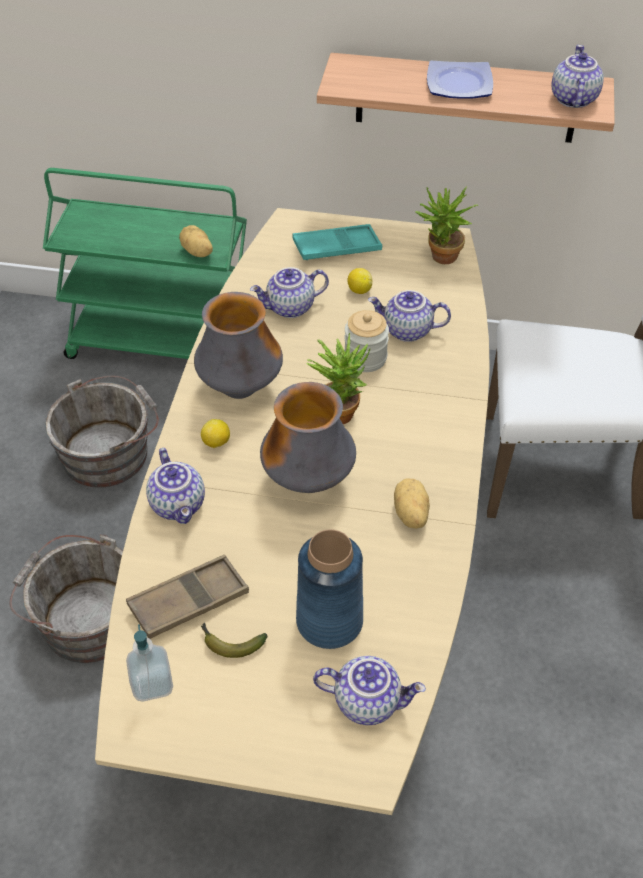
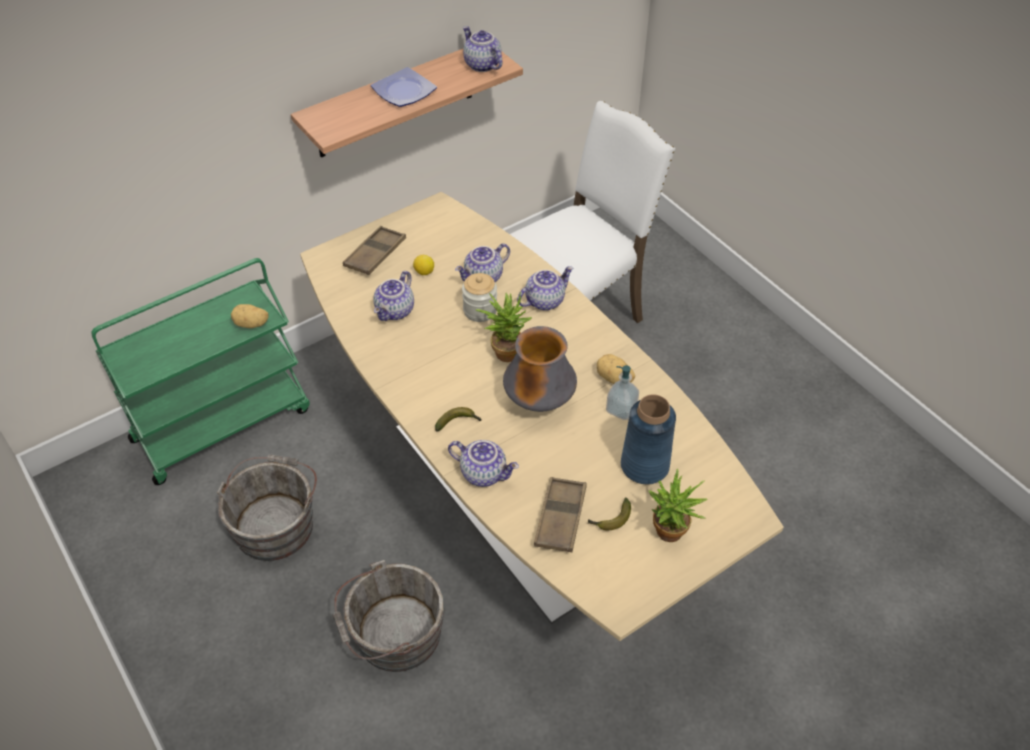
camera: 45 degrees left, 0 degrees up
(152, 683) = (598, 575): soap dispenser -> soap dispenser (621, 409)
(216, 443) = (458, 422): lemon -> banana
(240, 388) = (429, 380): vase -> none
(337, 248) = (375, 254): turquoise tray -> brown tray
(368, 700) = (711, 487): teapot -> teapot (544, 300)
(440, 258) = (448, 221): potted plant -> potted plant (669, 536)

